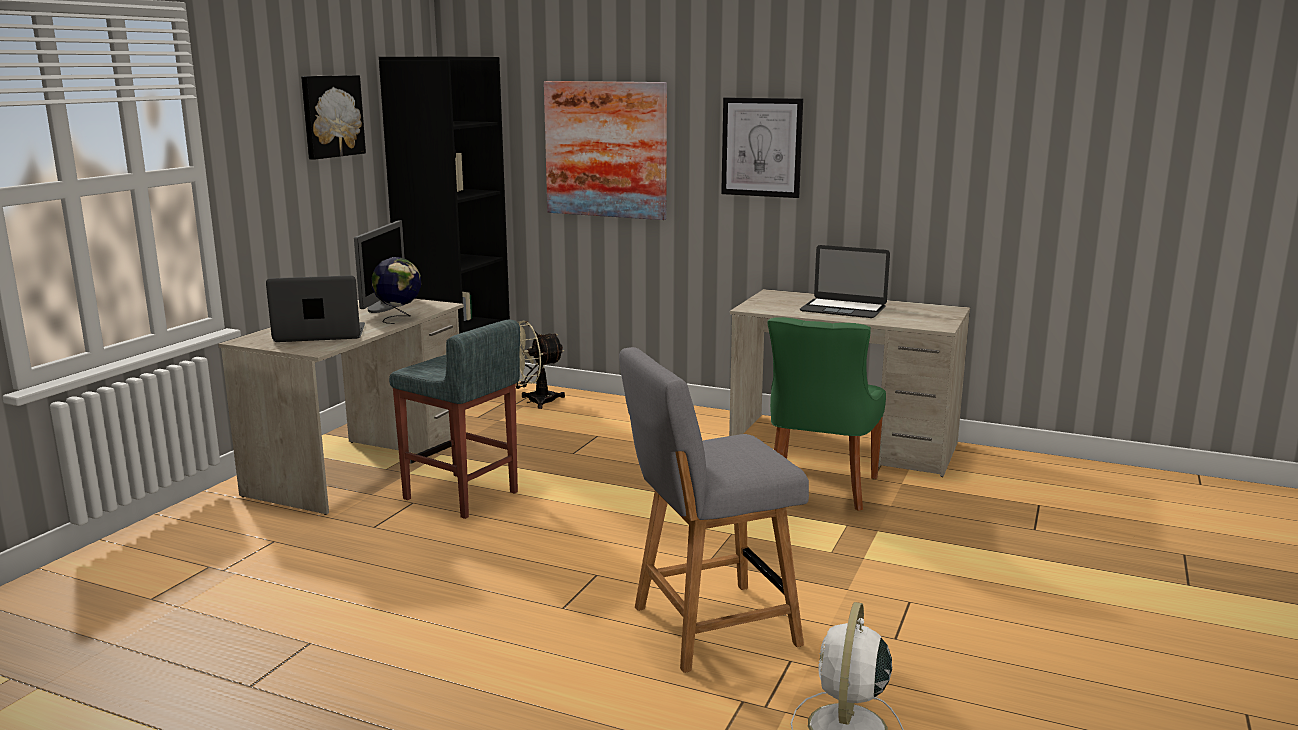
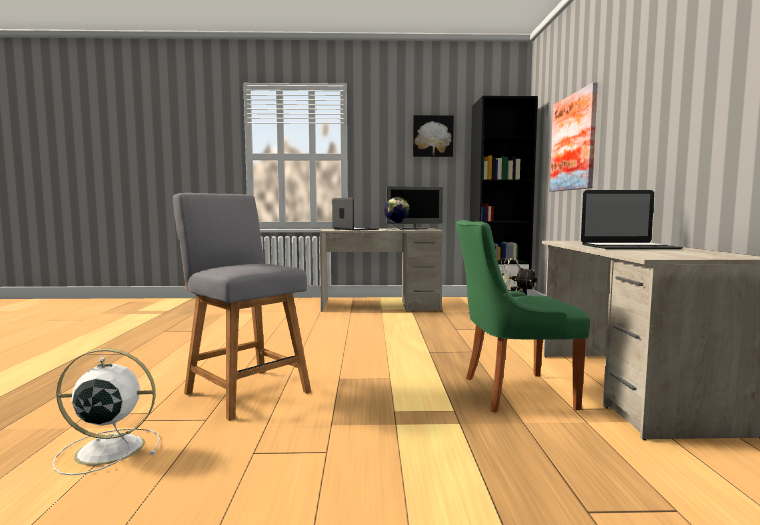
camera: 65 degrees right, 10 degrees down
(462, 496) = (367, 323): grey stool -> none
(761, 147) = (638, 115): picture -> none
(843, 309) = (628, 247): laptop -> laptop turned 90 degrees counterclockwise

